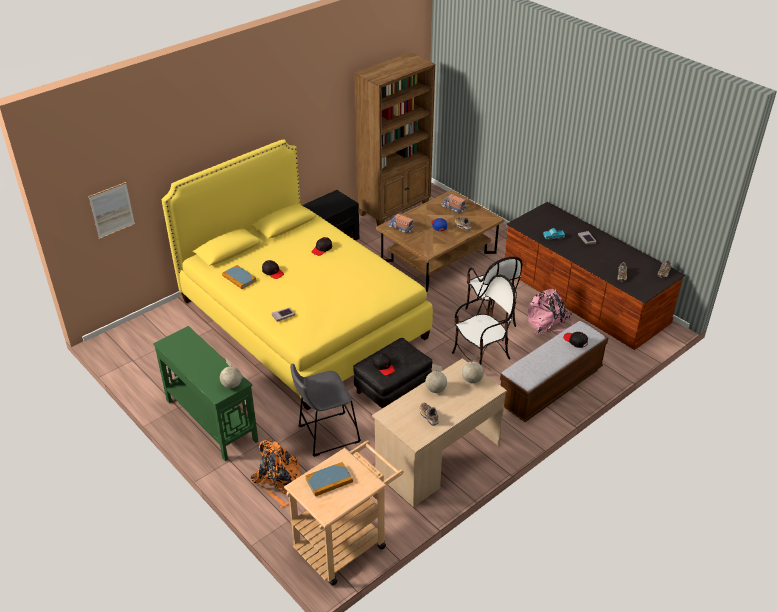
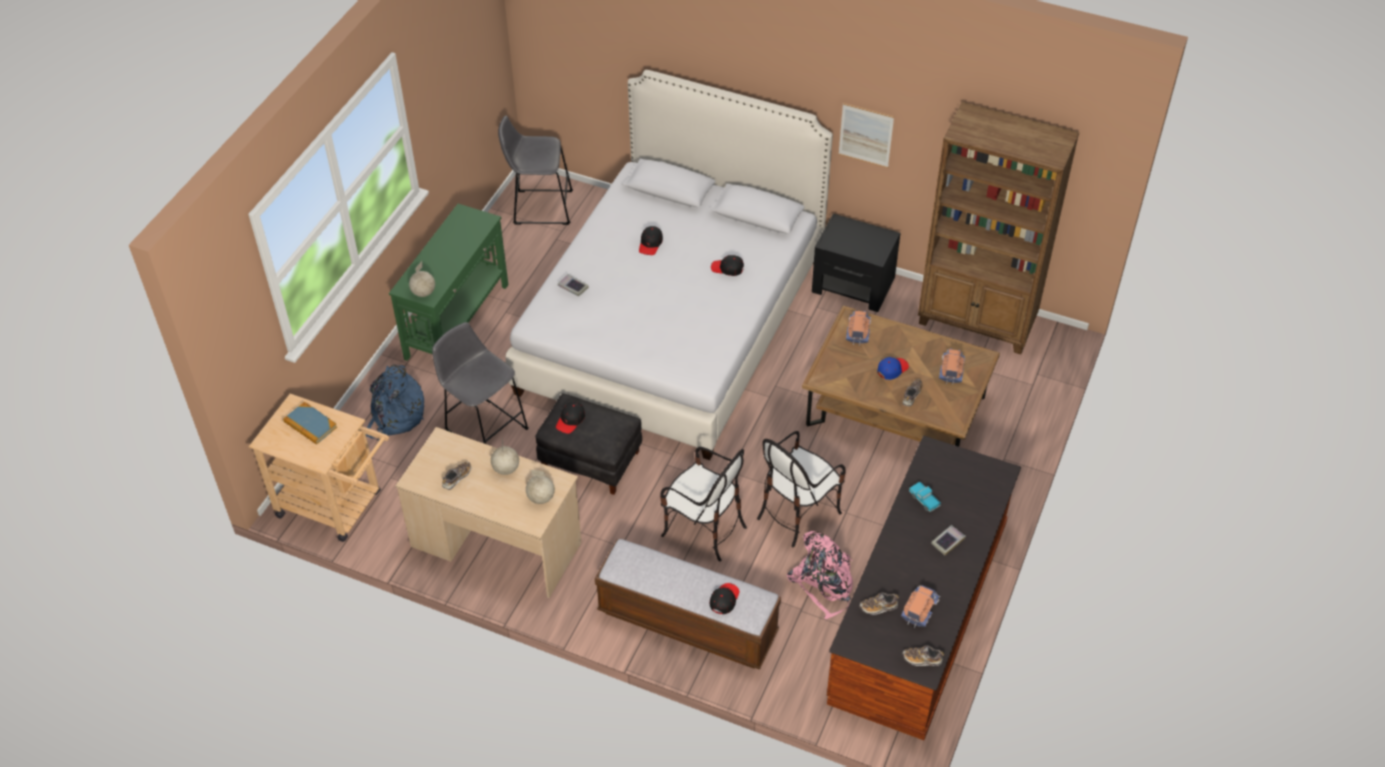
camera: 65 degrees right, 10 degrees up
(112, 210) = (576, 53): picture -> picture (866, 135)
(137, 346) = (539, 207): none -> grey stool
(239, 278) = (621, 221): book -> none
(279, 482) = (395, 417): orange backpack -> blue backpack
(301, 318) = (671, 323): yellow bed -> white bed
(629, 263) = (919, 609): none -> toy truck

